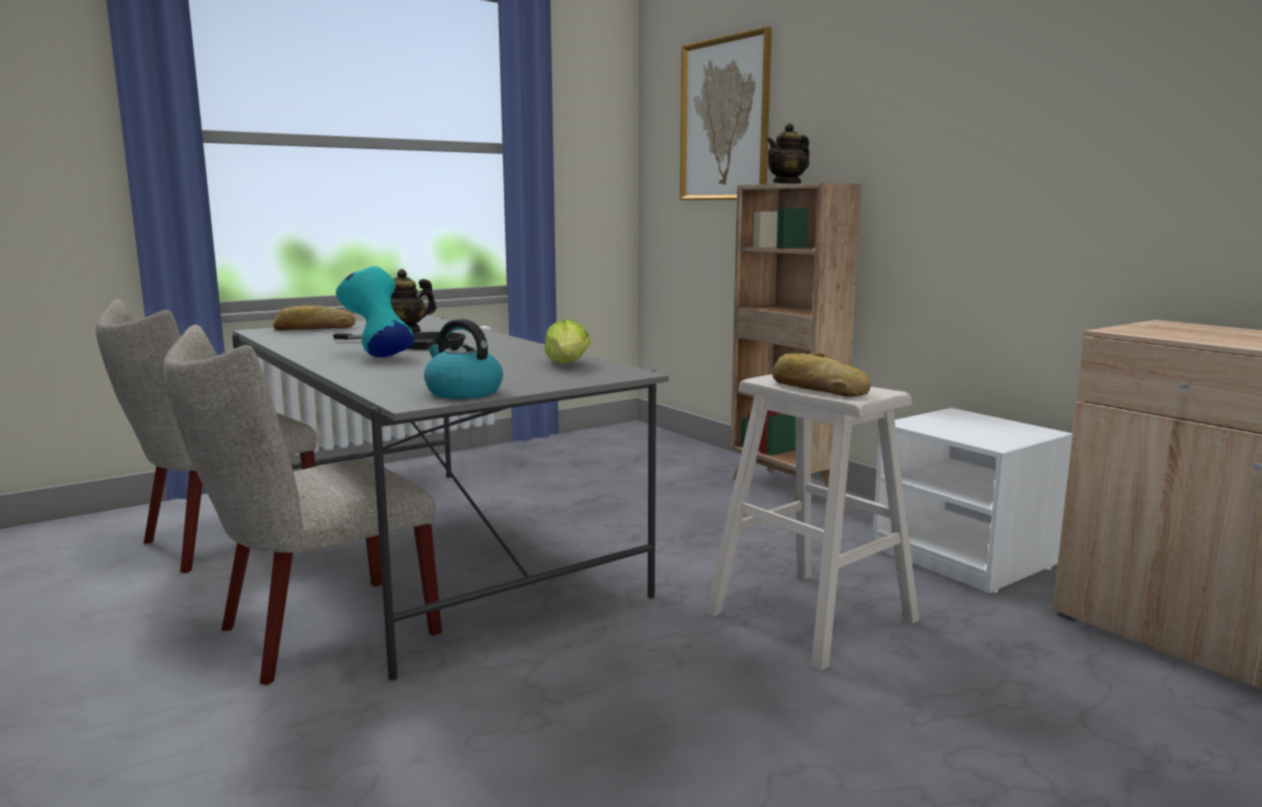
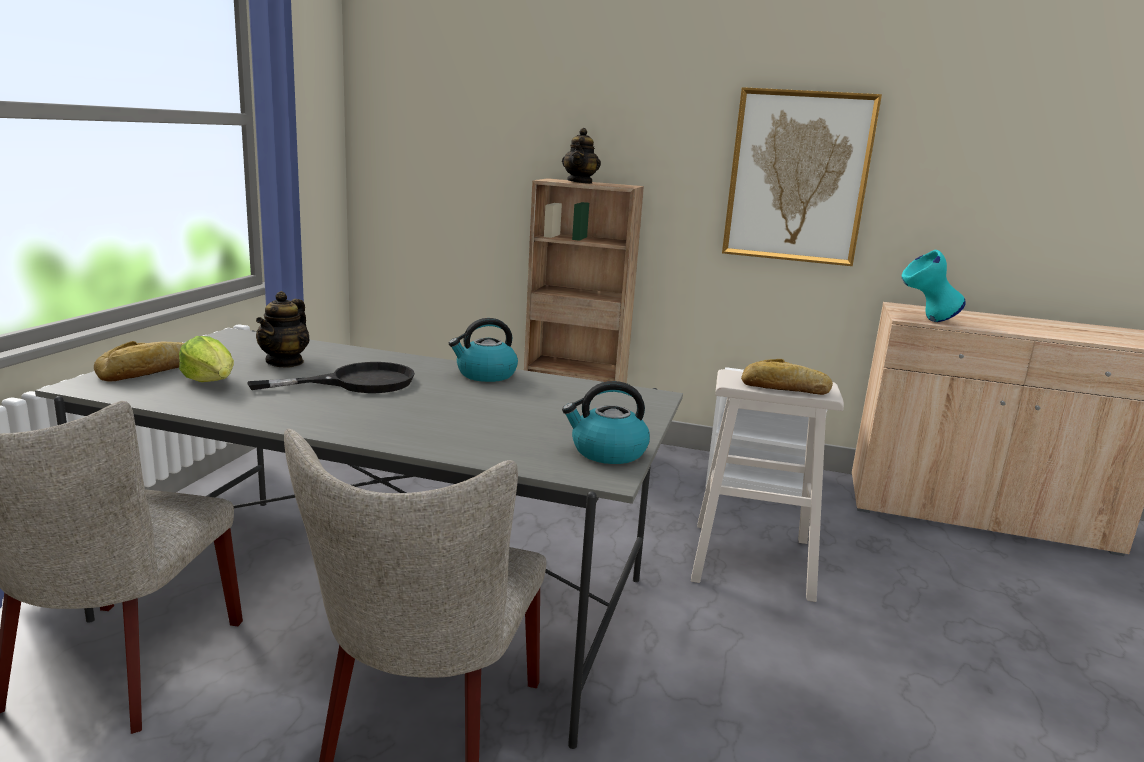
camera: 40 degrees left, 5 degrees up
(378, 356) = (374, 410): turquoise vase -> turquoise vase (926, 320)
(525, 349) = (485, 374): none -> kettle
(568, 364) = (578, 392): lettuce -> lettuce (211, 381)
(725, 120) = (473, 106): picture -> picture (797, 177)

